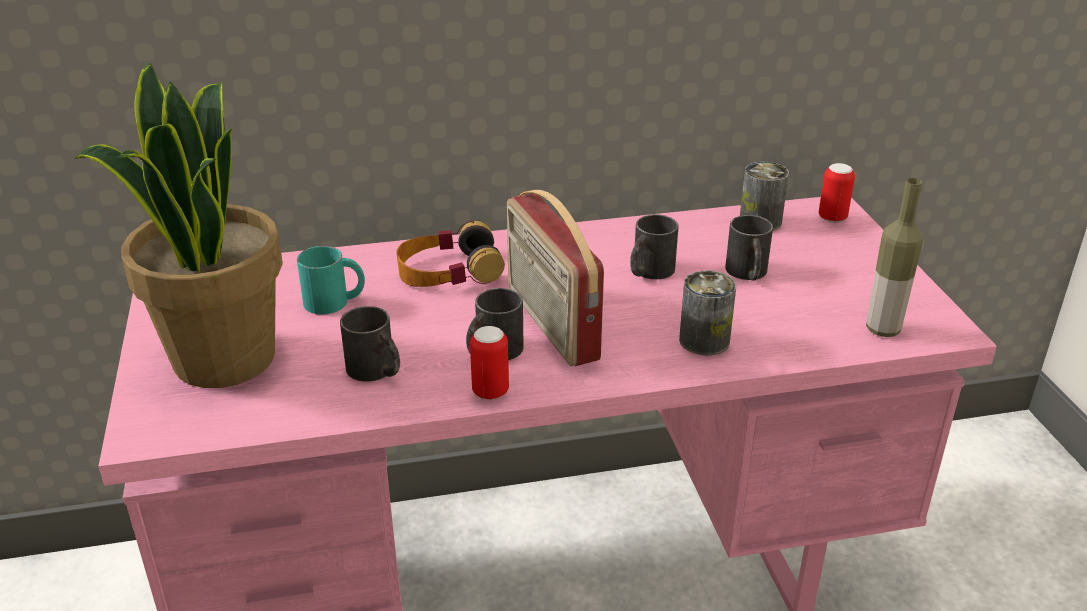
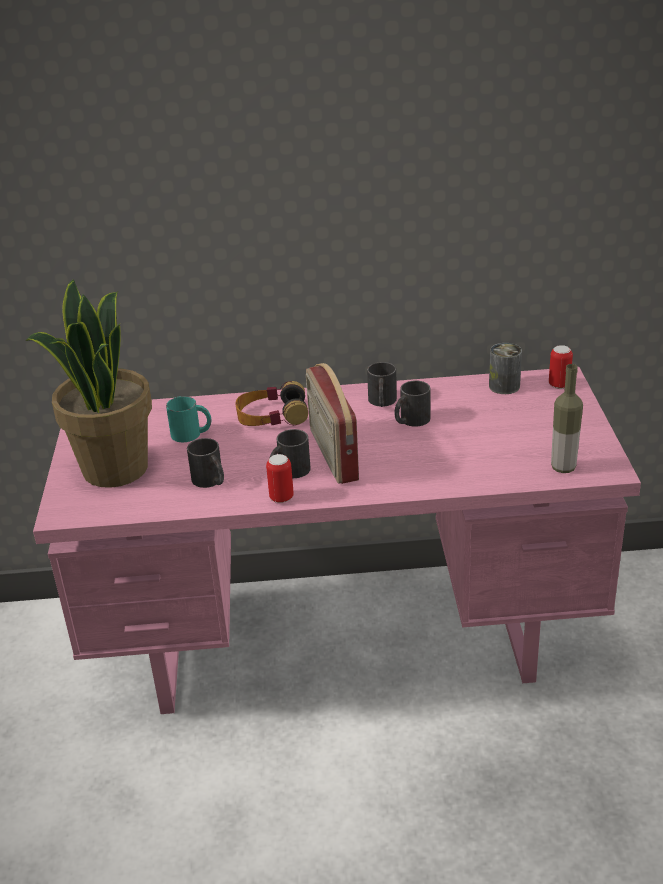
camera: 10 degrees right, 0 degrees up
(704, 340) = (434, 470): can -> none
(748, 273) = (481, 424): black mug -> black mug (382, 402)

